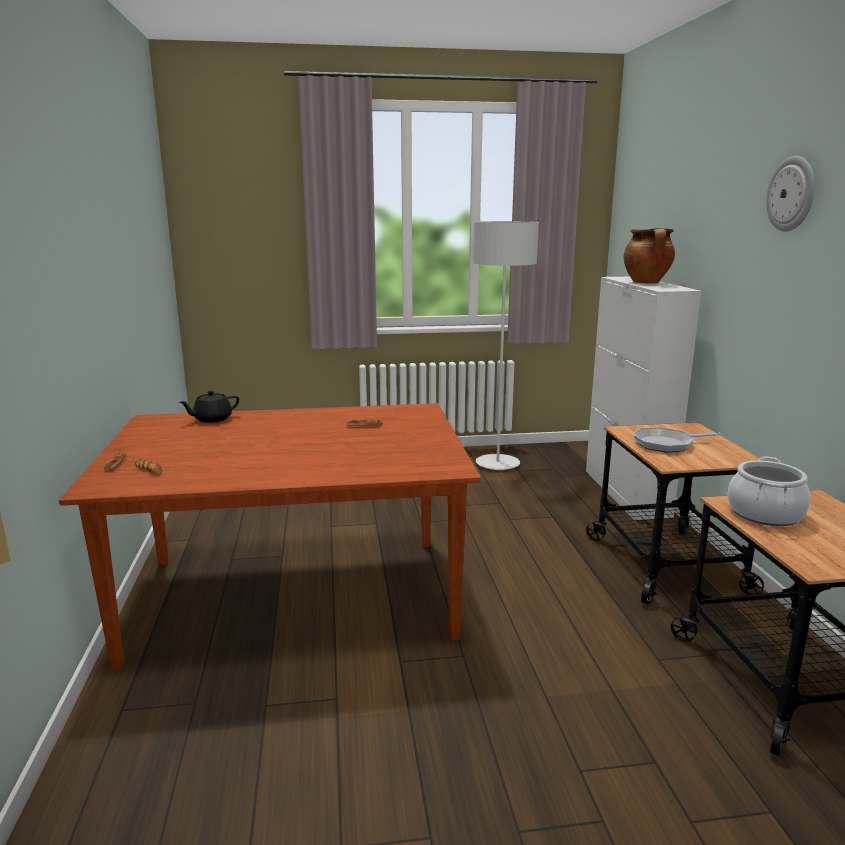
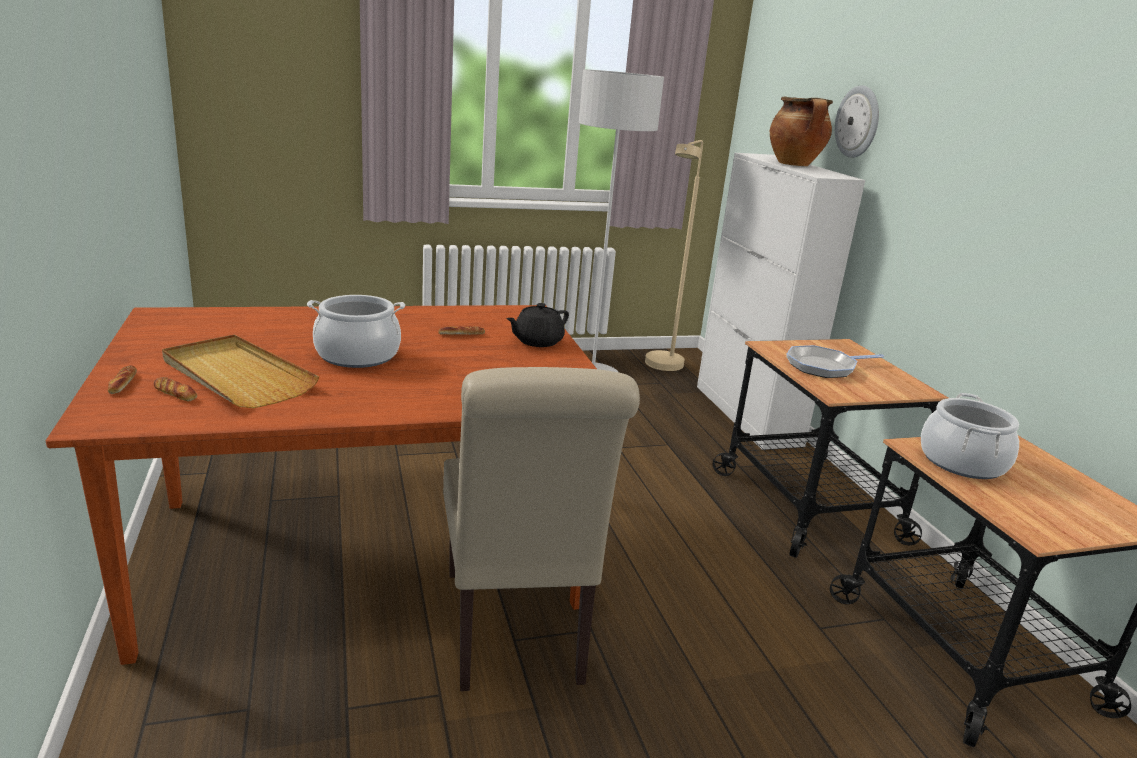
camera: 10 degrees left, 5 degrees up
(193, 457) = (236, 376): none -> beige tray
(212, 419) = (249, 318): black teapot -> black teapot (537, 341)
(282, 442) = (357, 355): none -> cooking pot
(402, 656) = (515, 633): none -> beige chair
(558, 456) = (662, 367): none -> beige floor lamp
(792, 194) = (1001, 70): wall clock -> wall clock (858, 122)

